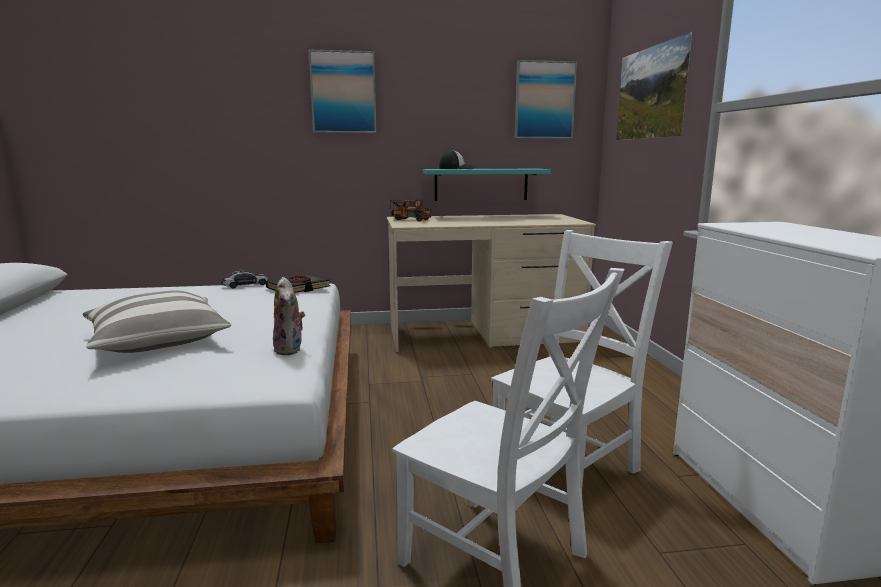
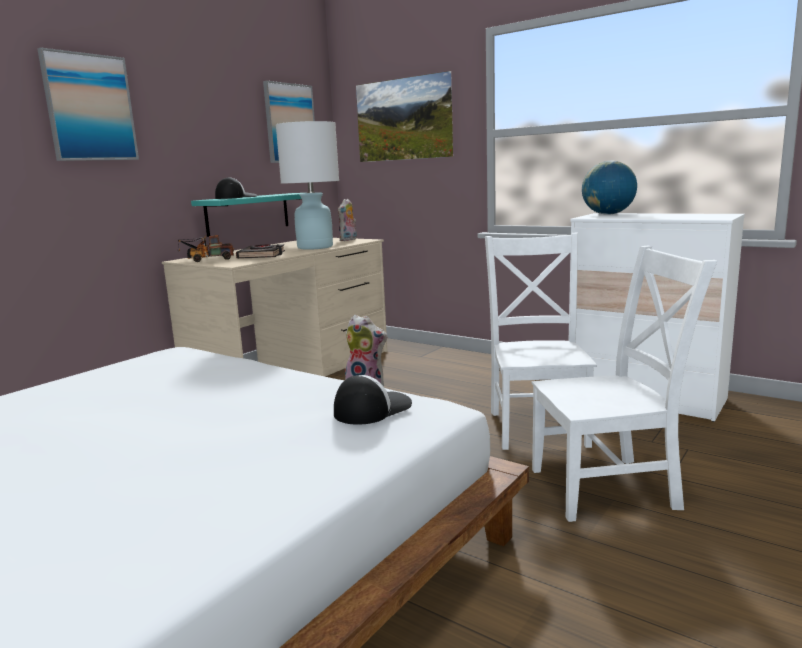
camera: 45 degrees left, 0 degrees up
(158, 341) = (215, 435): pillow -> none
(241, 360) = (372, 409): none -> cap
(245, 285) = (89, 373): toy car -> none
(298, 288) = (176, 356): black book -> black book (262, 256)
(512, 222) = (315, 247): none -> white table lamp
(566, 220) = (348, 240): none -> plush toy
(778, 225) = (608, 214): none -> globe

